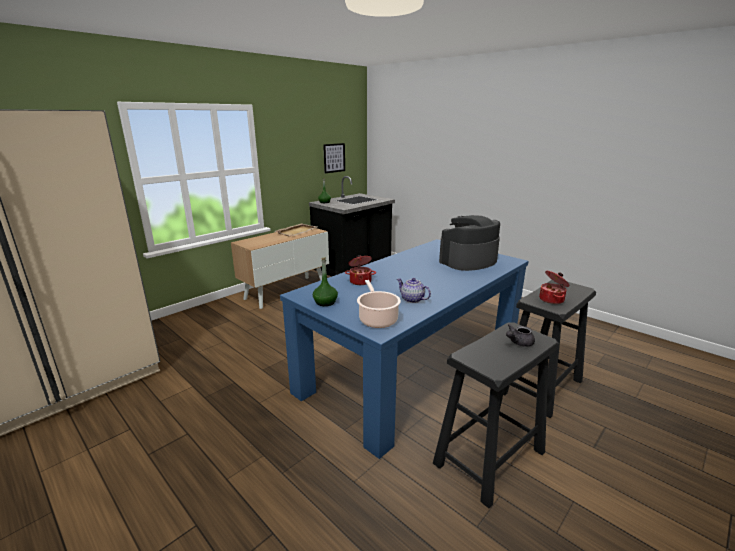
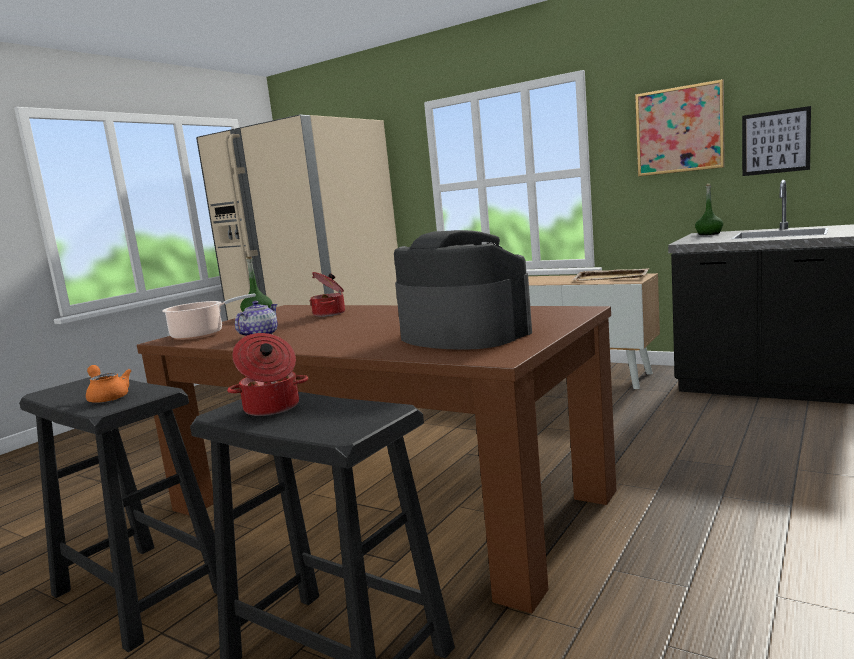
camera: 80 degrees right, 10 degrees down
(300, 148) = (679, 130): none -> picture
(412, 366) = (384, 501): blue dining table -> brown dining table
(518, 342) = (107, 397): grey teapot -> orange teapot

